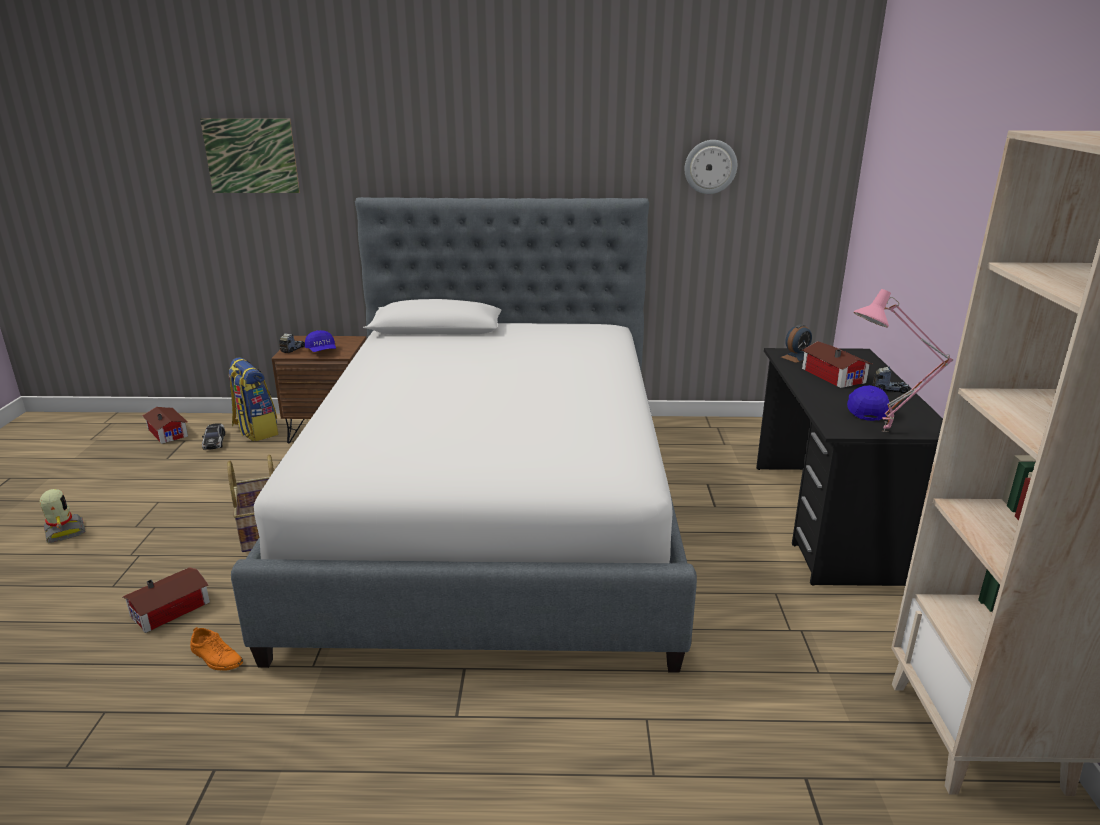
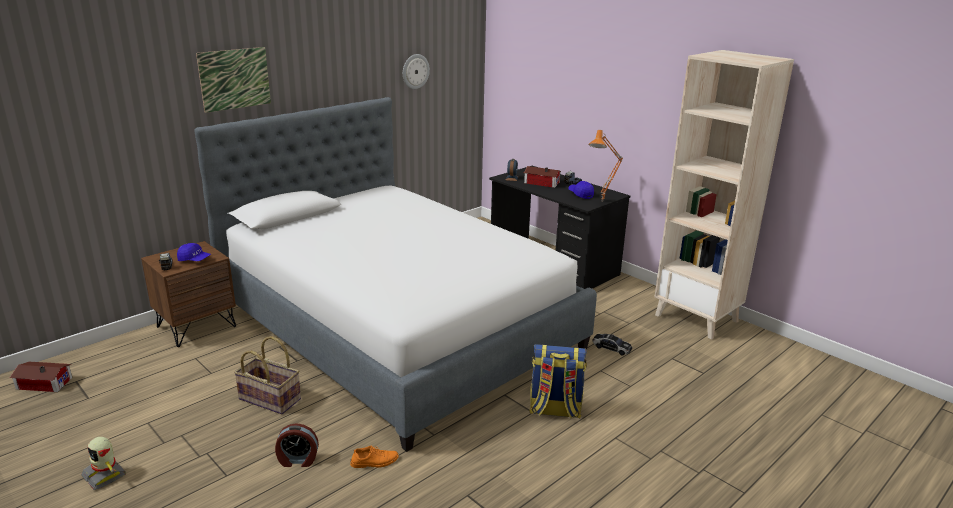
camera: 45 degrees left, 0 degrees up
(63, 532) = (105, 475): toy robot -> toy robot turned 150 degrees counterclockwise
(173, 609) = (298, 460): toy house -> alarm clock
(214, 441) = (108, 371): toy car -> toy car (611, 348)
(251, 156) = (89, 106): picture -> picture (234, 79)
(255, 431) = (130, 351): backpack -> backpack (554, 410)
(886, 433) = (603, 201): pink table lamp -> orange table lamp

